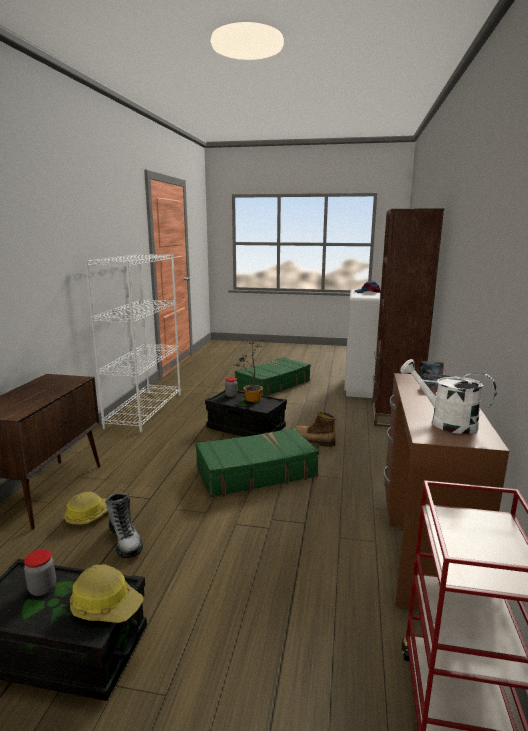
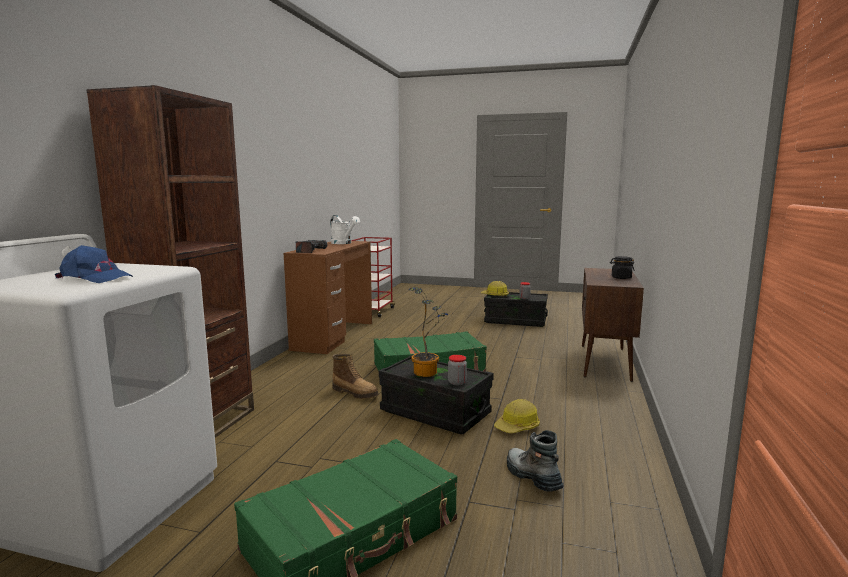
camera: 175 degrees left, 5 degrees down
(29, 390) = (621, 278): none -> black jar
(89, 515) = (552, 350): hard hat -> hard hat (517, 427)
(125, 540) = (515, 341): boot -> boot (532, 477)
(145, 410) = (618, 454): white bookcase -> none

